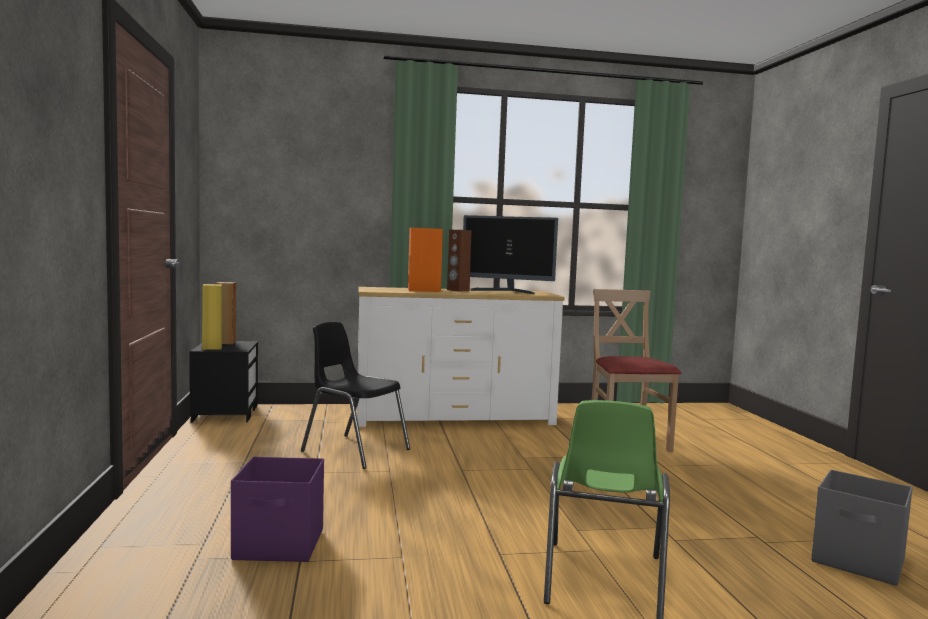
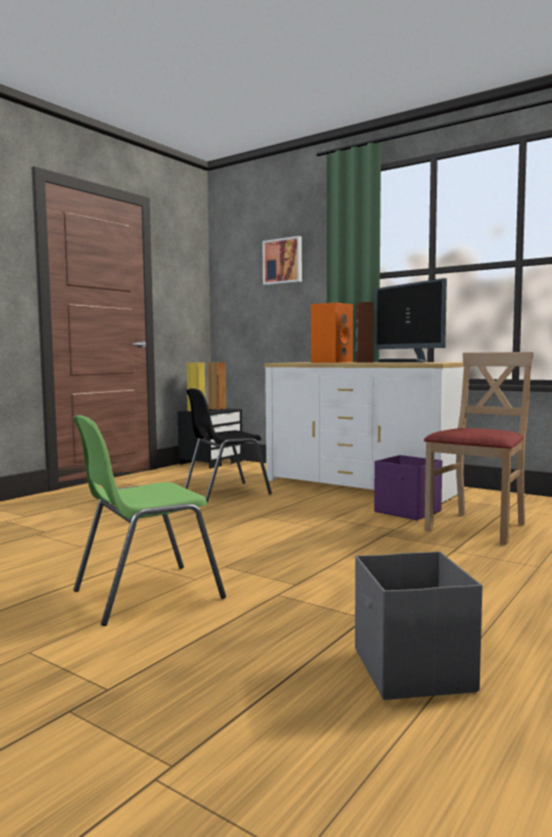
camera: 45 degrees right, 0 degrees up
(280, 545) = (49, 525): purple storage box -> purple storage box (408, 512)
(323, 166) = (283, 261): none -> picture
(354, 450) = (225, 492): black chair -> black chair turned 105 degrees counterclockwise

